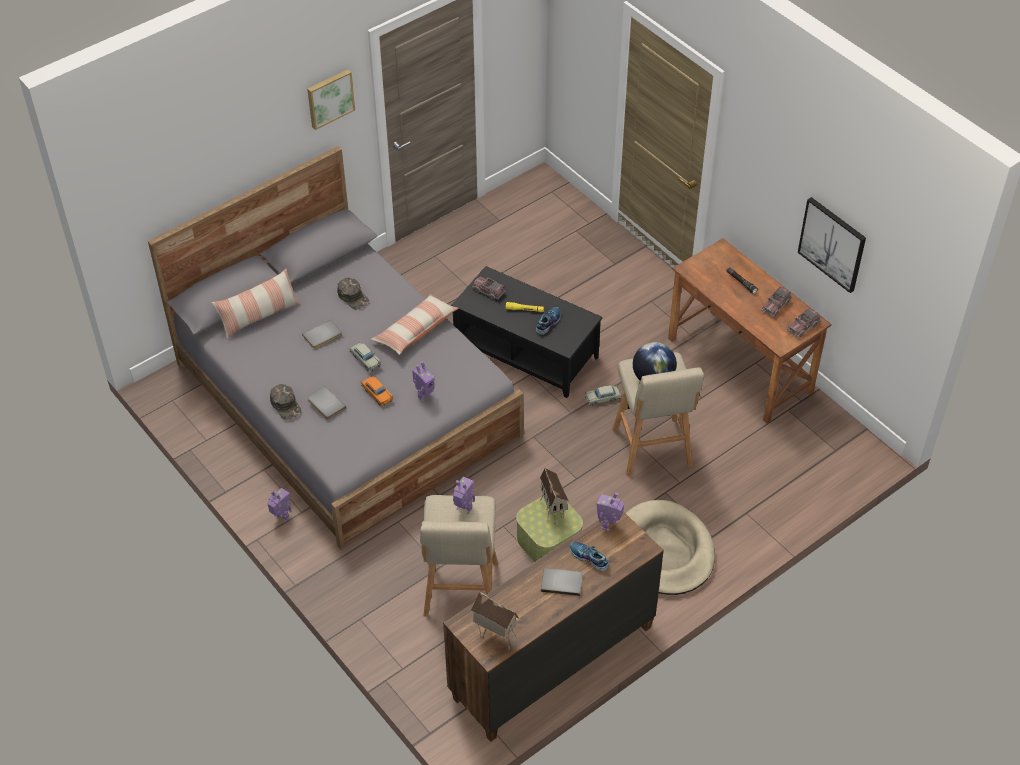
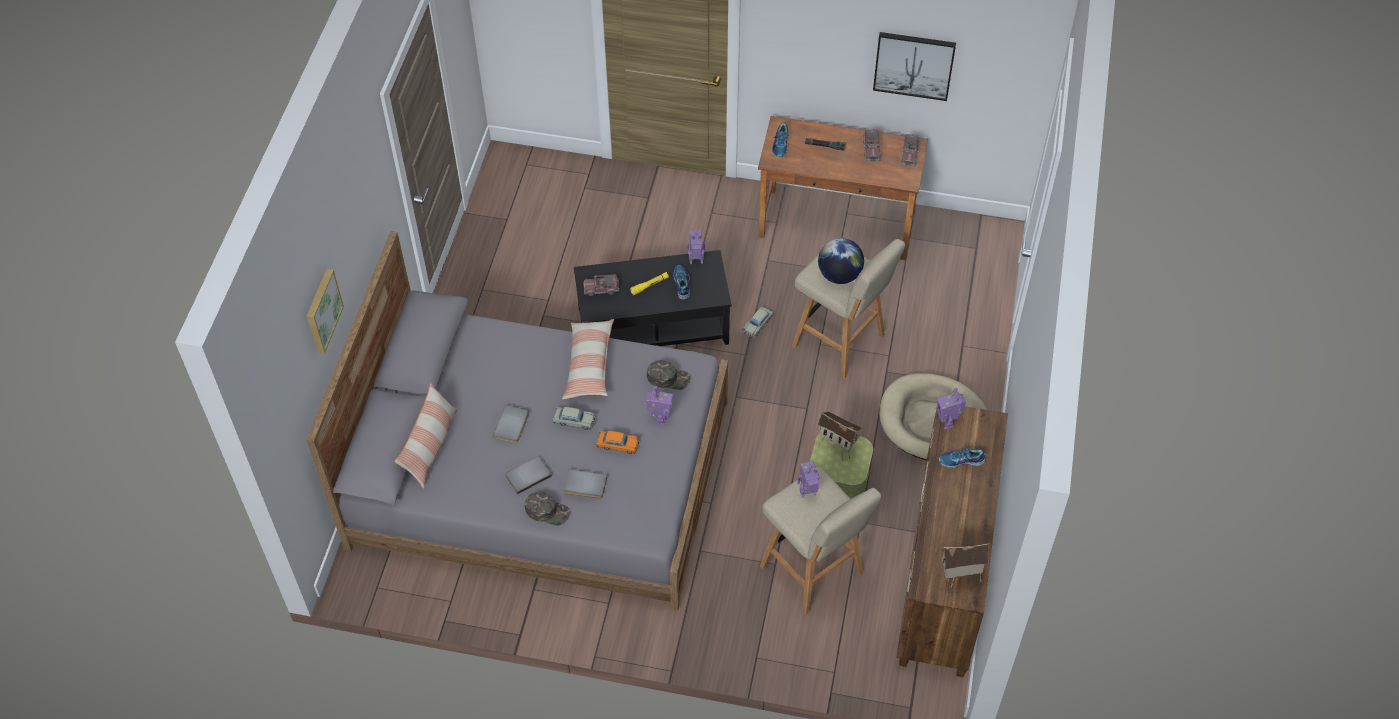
camera: 40 degrees left, 5 degrees up
(282, 518) = (596, 621): toy robot -> toy robot (696, 261)
(329, 98) = (373, 185): picture -> picture (322, 310)
(353, 296) = (499, 370): green cap -> green cap (668, 378)
(562, 581) = (961, 495): grey book -> grey book (527, 475)
(707, 262) = (781, 145): none -> shoe

